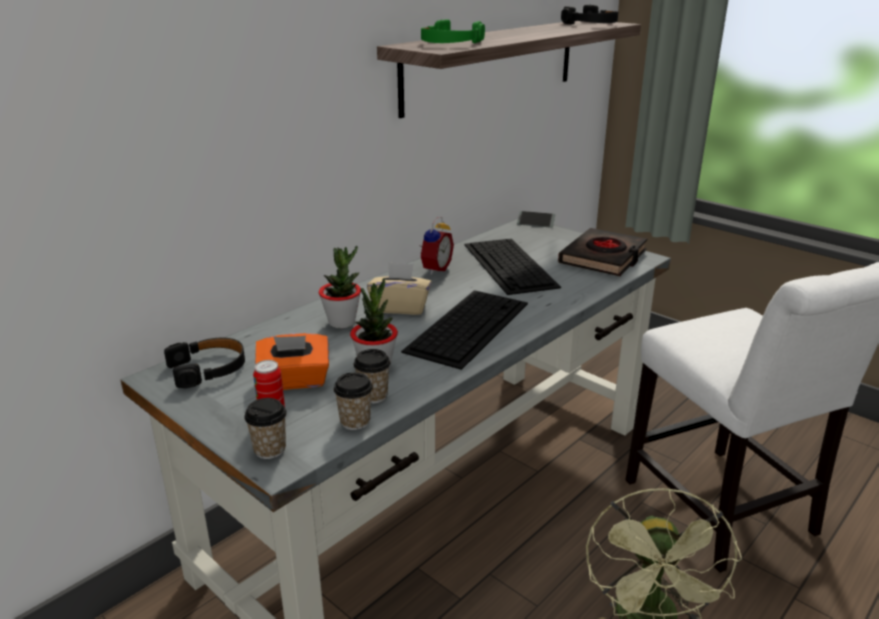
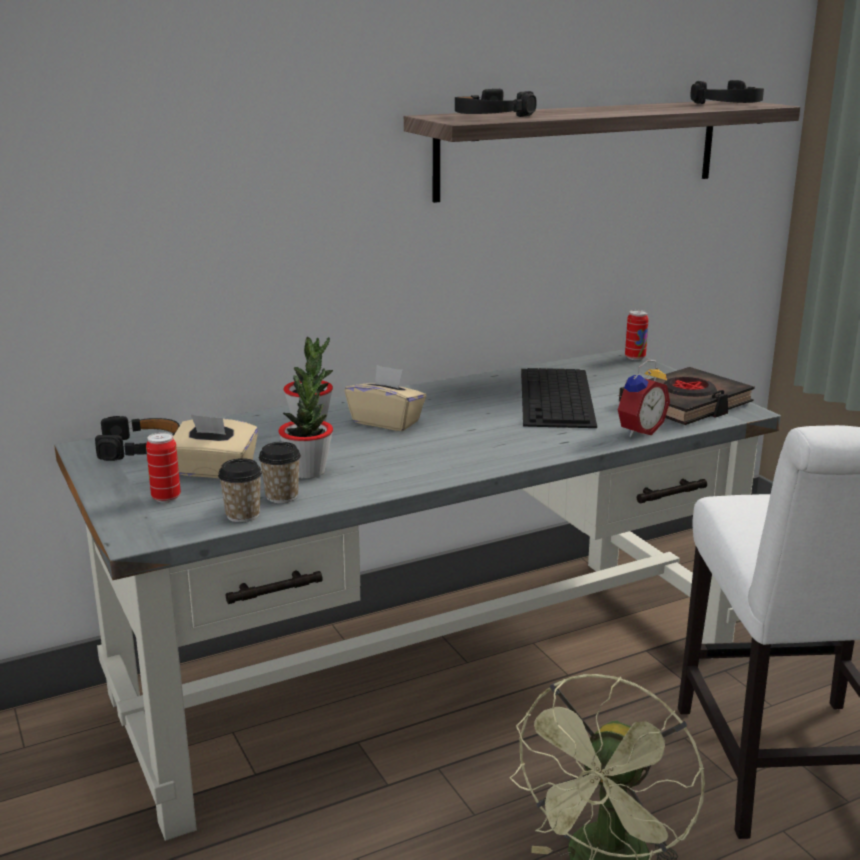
camera: 20 degrees right, 5 degrees down
(270, 449) = (140, 523): cup -> none
(295, 381) = (214, 471): orange tissue box -> beige tissue box
(434, 269) = (461, 390): alarm clock -> alarm clock (638, 431)
(450, 43) = (490, 116): green headphones -> black headphones
(468, 326) = (446, 449): keyboard -> none
(535, 223) = (635, 357): phone -> can

